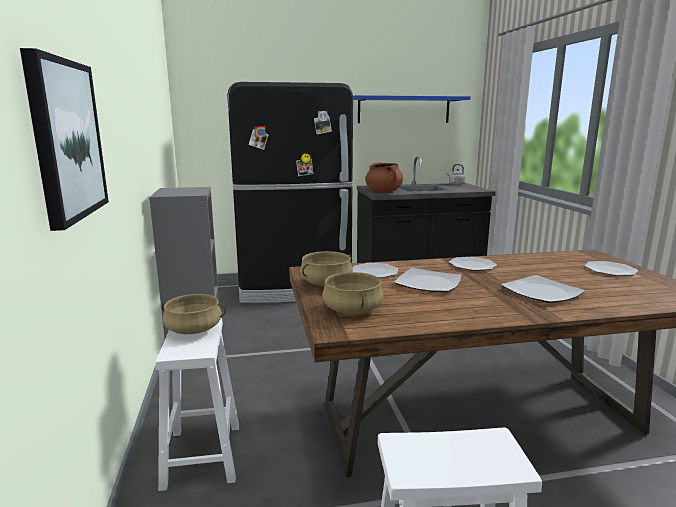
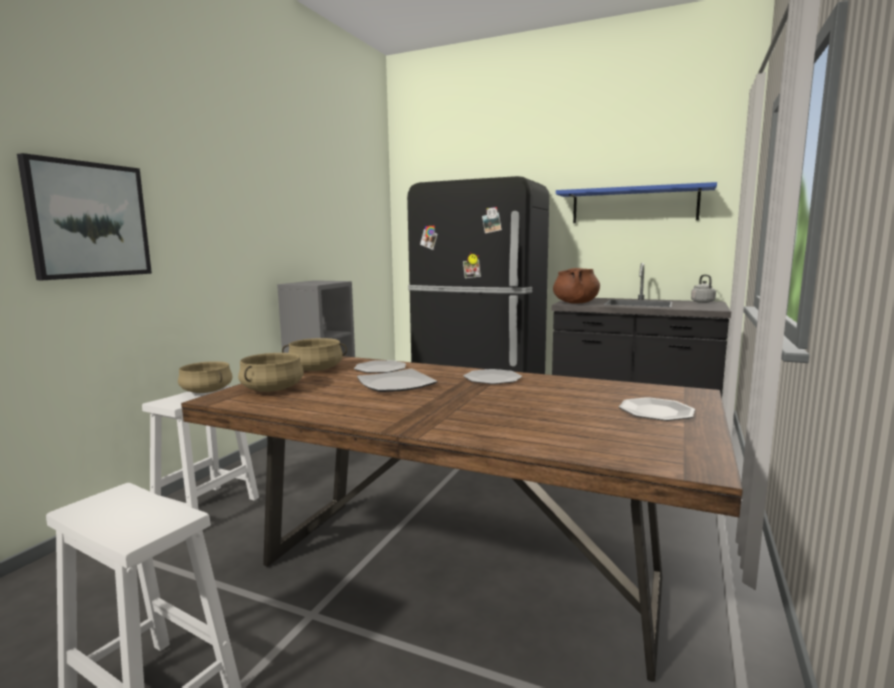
camera: 35 degrees right, 5 degrees down
(541, 292) = (483, 412): plate -> none

